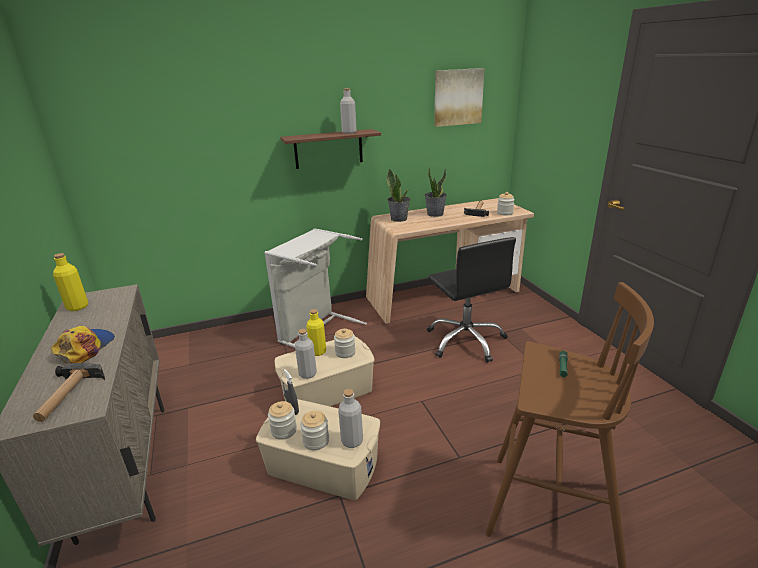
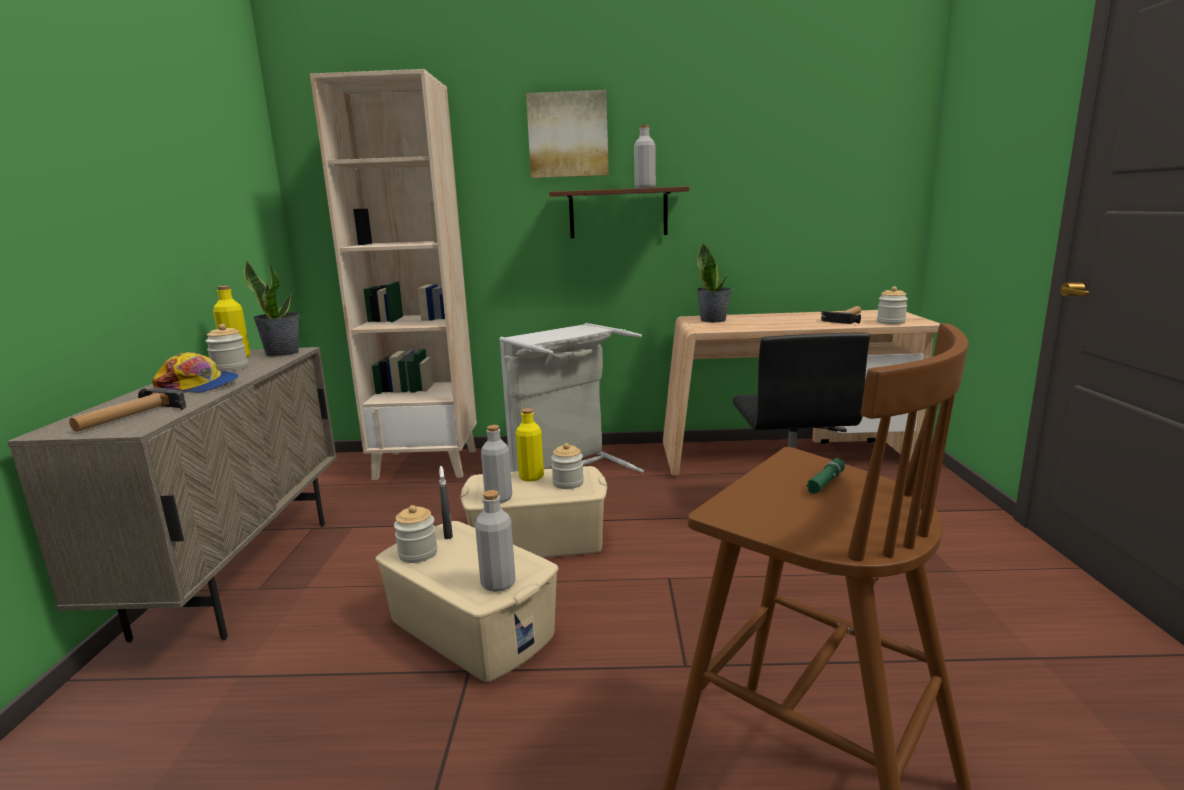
camera: 20 degrees right, 10 degrees down
(85, 348) = (198, 386): cap -> cap turned 75 degrees clockwise
(209, 342) = (427, 464): none -> beige bookcase
(316, 441) = (450, 573): jar -> jar (230, 368)
(435, 214) = (773, 318): potted plant -> potted plant (282, 353)
(457, 97) = (825, 145): picture -> picture (568, 135)

